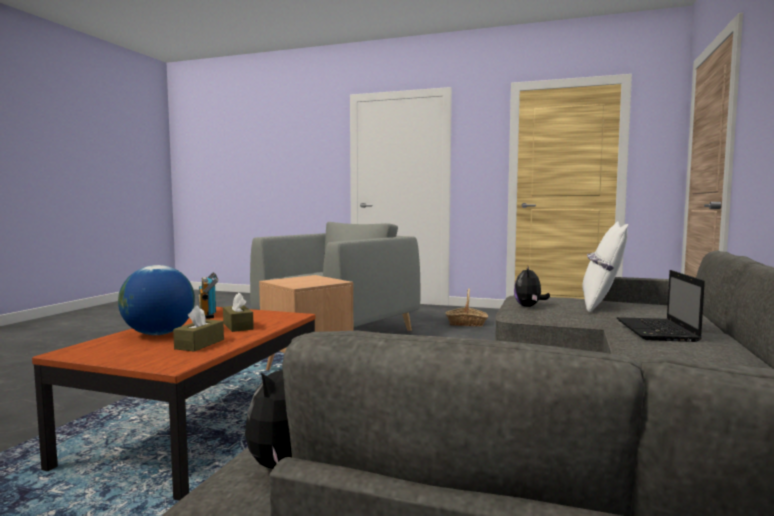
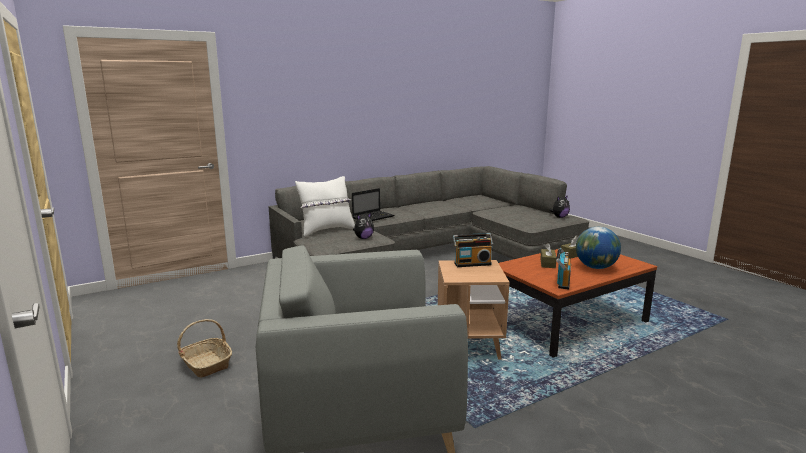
camera: 140 degrees left, 10 degrees up
(314, 283) = (472, 263): none -> radio

